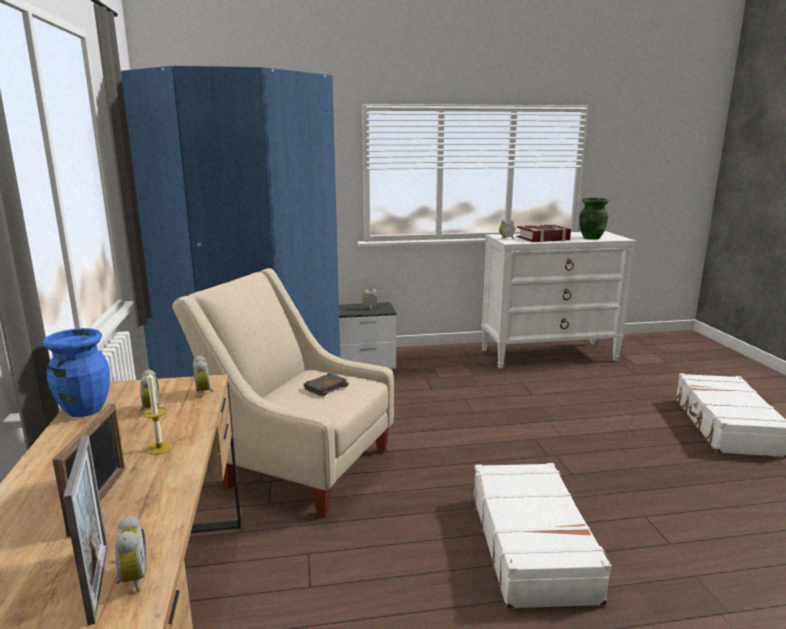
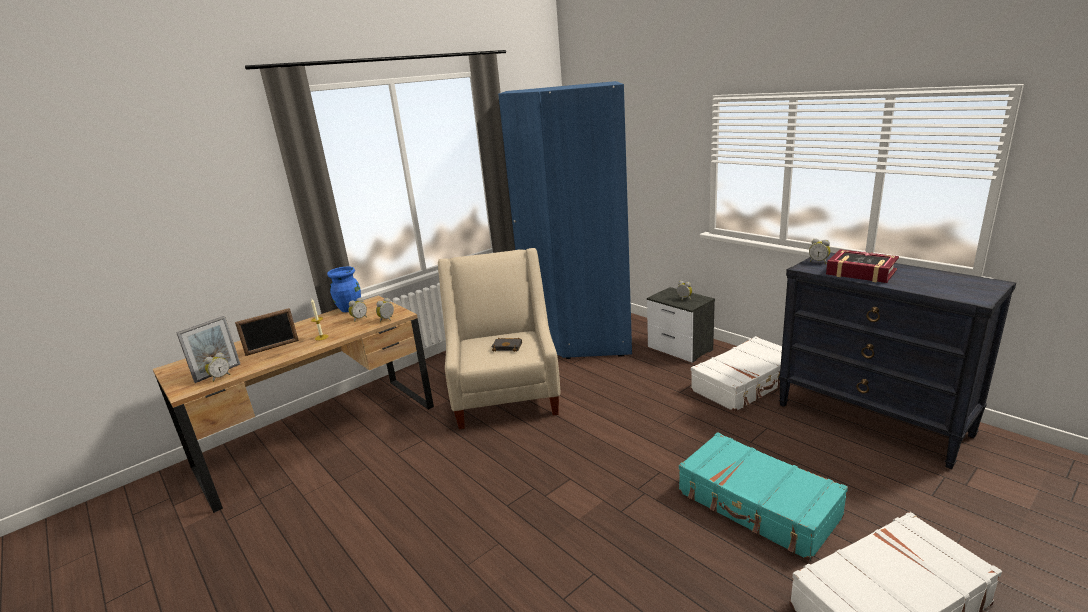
camera: 60 degrees right, 5 degrees up
(532, 545) = (498, 521): white suitcase -> white suitcase (746, 383)
(549, 354) = (872, 419): white dresser -> black dresser
(591, 238) = (934, 287): green vase -> none
(608, 422) = (757, 505): none -> turquoise suitcase

